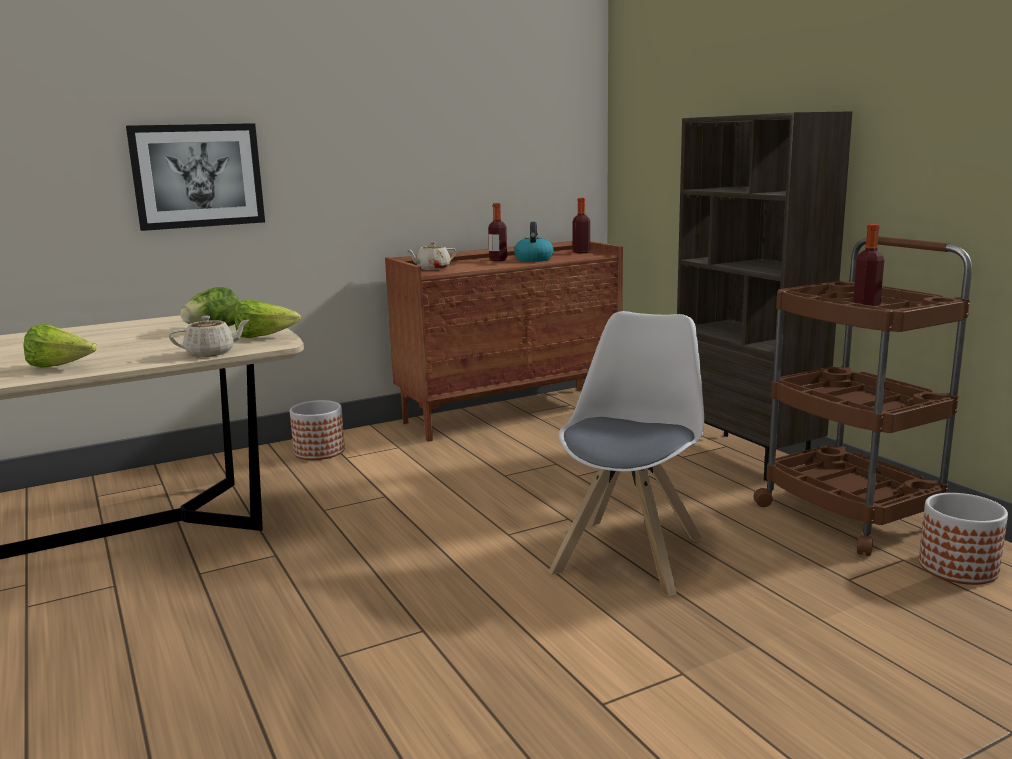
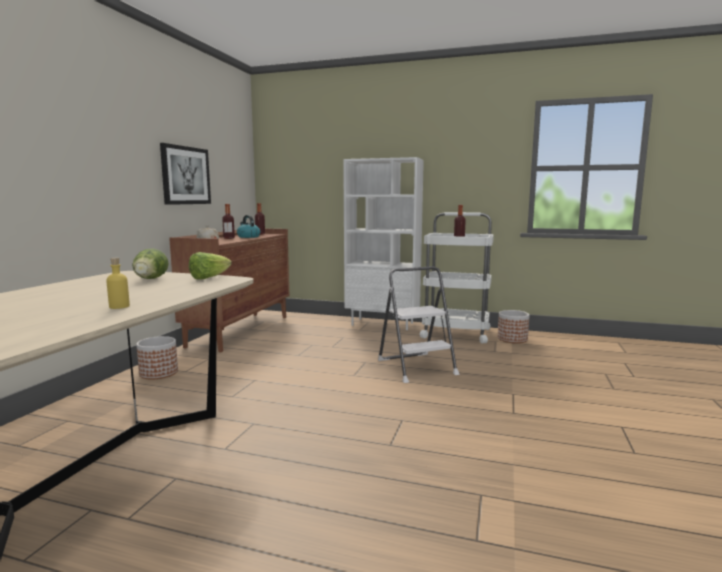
camera: 45 degrees left, 5 degrees down
(60, 367) = (119, 306): lettuce -> yellow bottle
(197, 176) = (58, 172): picture -> picture (185, 175)
(211, 353) = (210, 287): beige teapot -> none
(630, 553) = (415, 366): chair -> white step ladder
(747, 456) = (383, 324): brown bookcase -> white bookcase
(848, 516) = (455, 333): brown cart -> white cart

